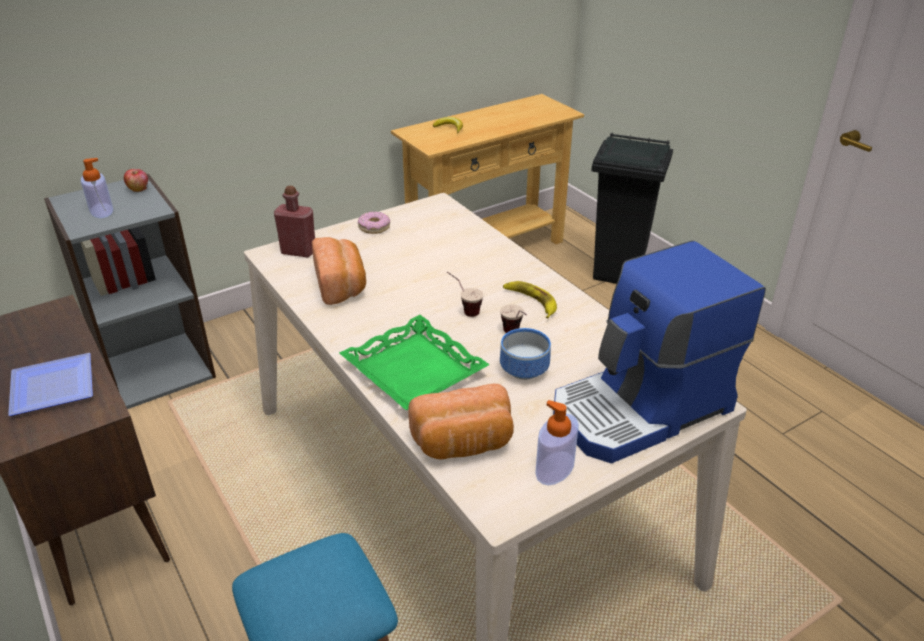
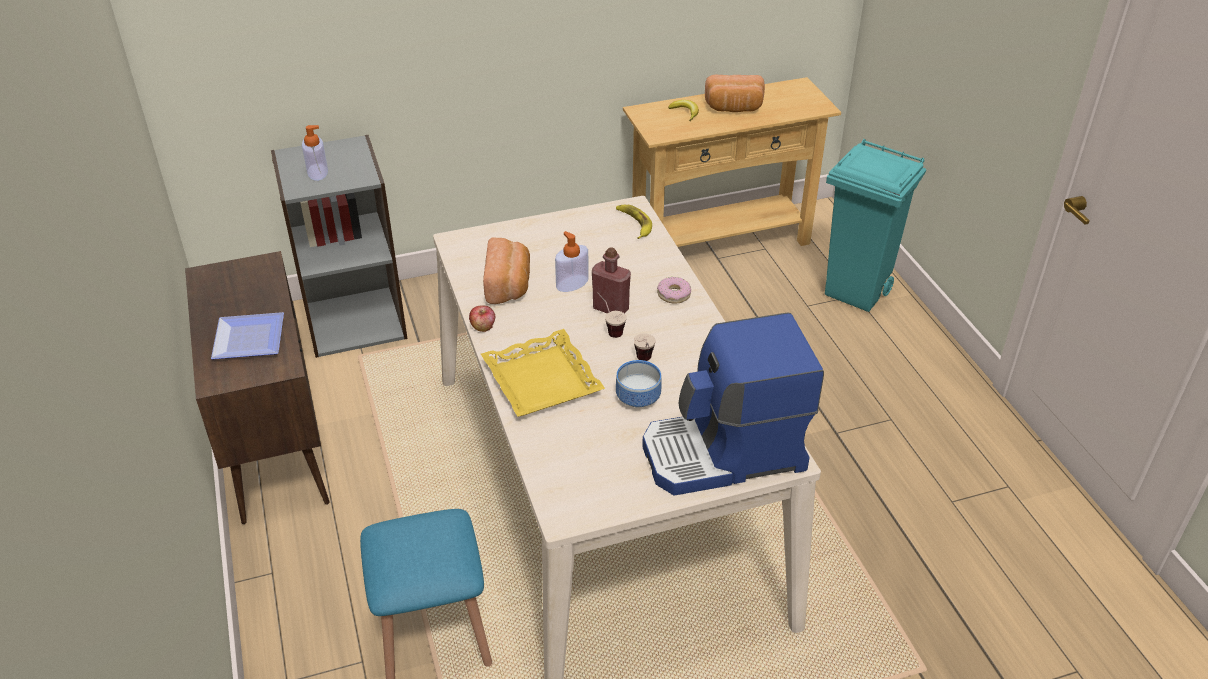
camera: 15 degrees right, 5 degrees up
(138, 189) = (355, 151): apple -> apple (483, 327)
(298, 251) = (482, 242): red bottle -> red bottle (611, 308)
(374, 227) = (560, 226): donut -> donut (673, 294)
(415, 370) = (543, 380): green tray -> yellow tray
(463, 444) = (558, 454): bread -> bread (734, 108)
(531, 301) = (675, 331): banana -> banana (634, 223)
(555, 468) = (624, 490): soap dispenser -> soap dispenser (572, 283)
(619, 274) = (857, 293): black trash can -> turquoise trash can

